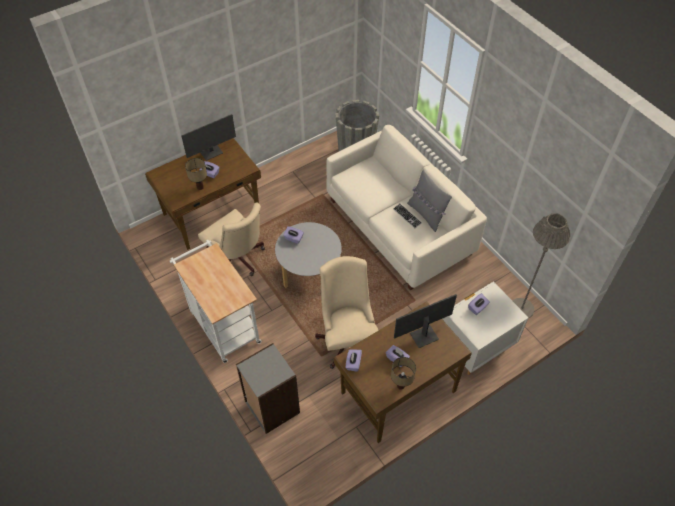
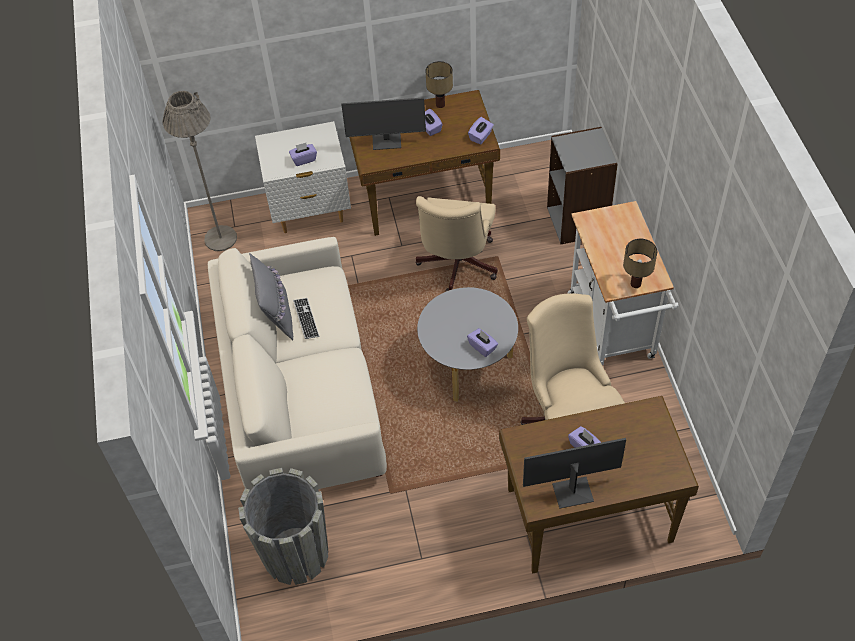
camera: 155 degrees left, 0 degrees up
(200, 187) = (607, 425): table lamp -> table lamp (635, 284)

